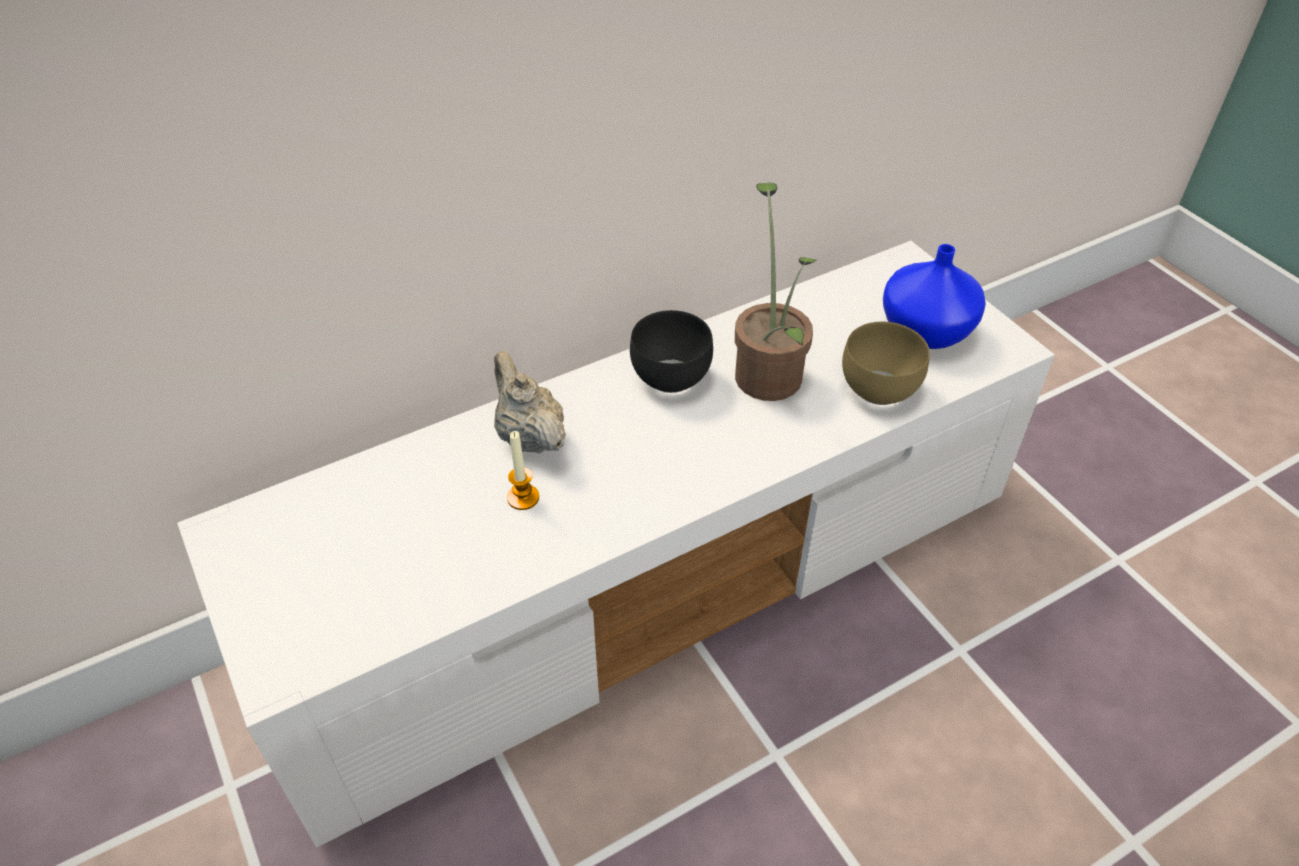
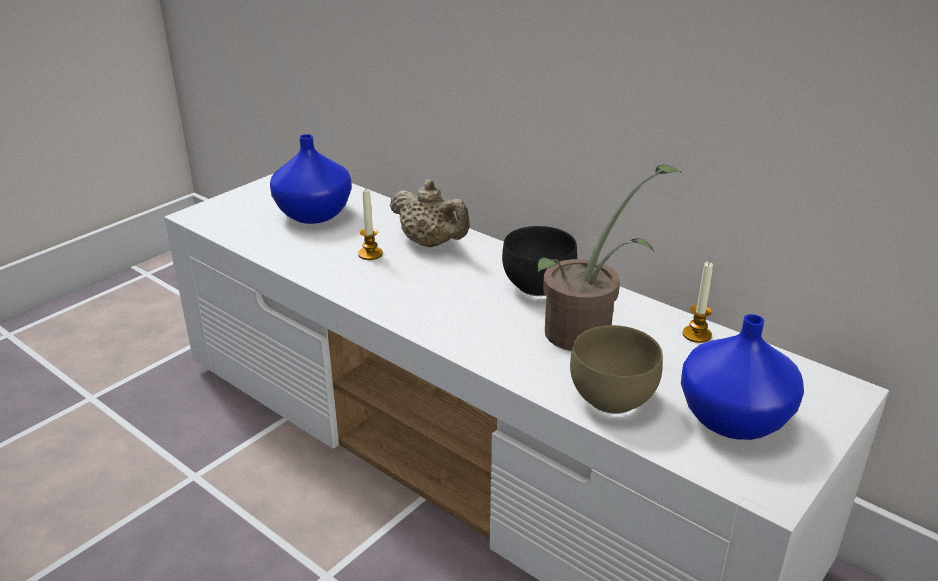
camera: 70 degrees right, 15 degrees down
(372, 536) = (312, 214): none -> blue vase
(529, 436) = (431, 243): beige teapot -> beige teapot turned 90 degrees clockwise
(802, 305) = (696, 334): none -> candle

